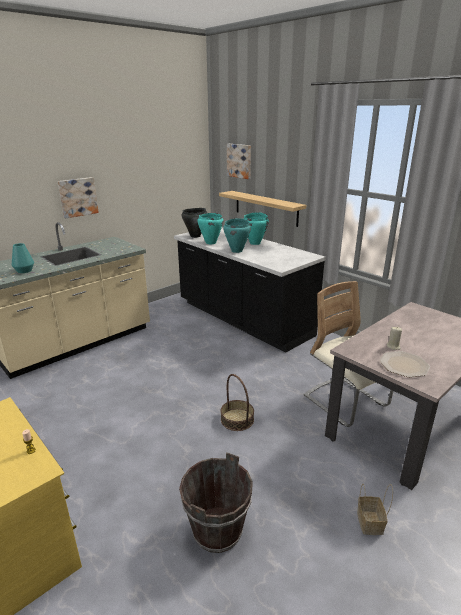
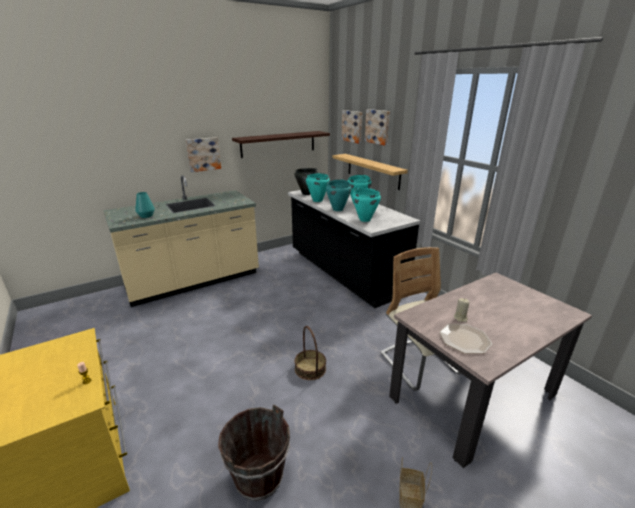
camera: 10 degrees right, 0 degrees up
(158, 182) = (278, 144): none -> shelf
(269, 259) = (365, 219): none -> turquoise cooking pot
(270, 160) = (378, 126): none -> picture

